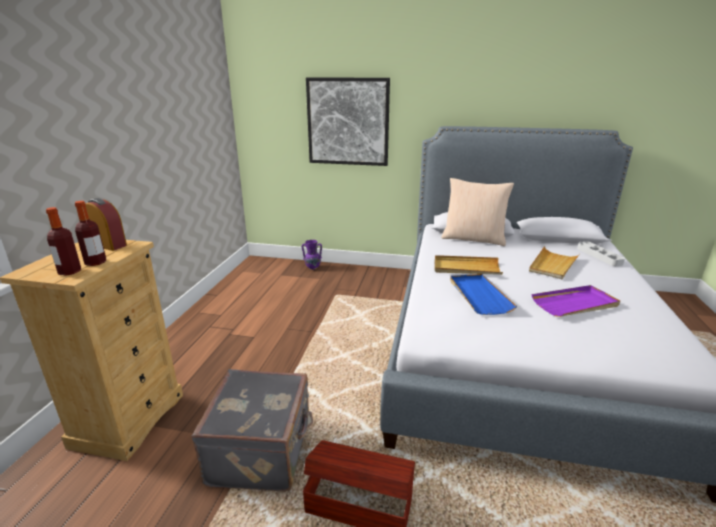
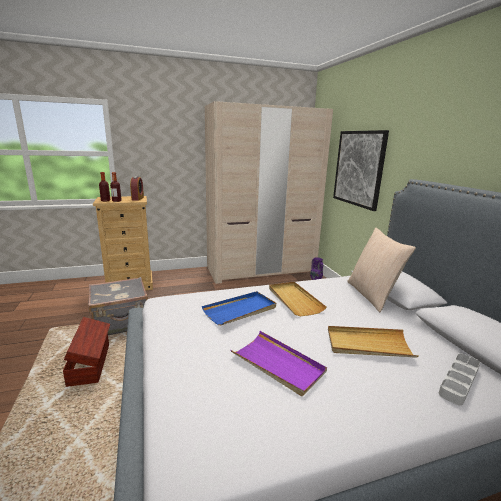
camera: 60 degrees right, 5 degrees down
(245, 288) = (261, 270): none -> beige wardrobe

